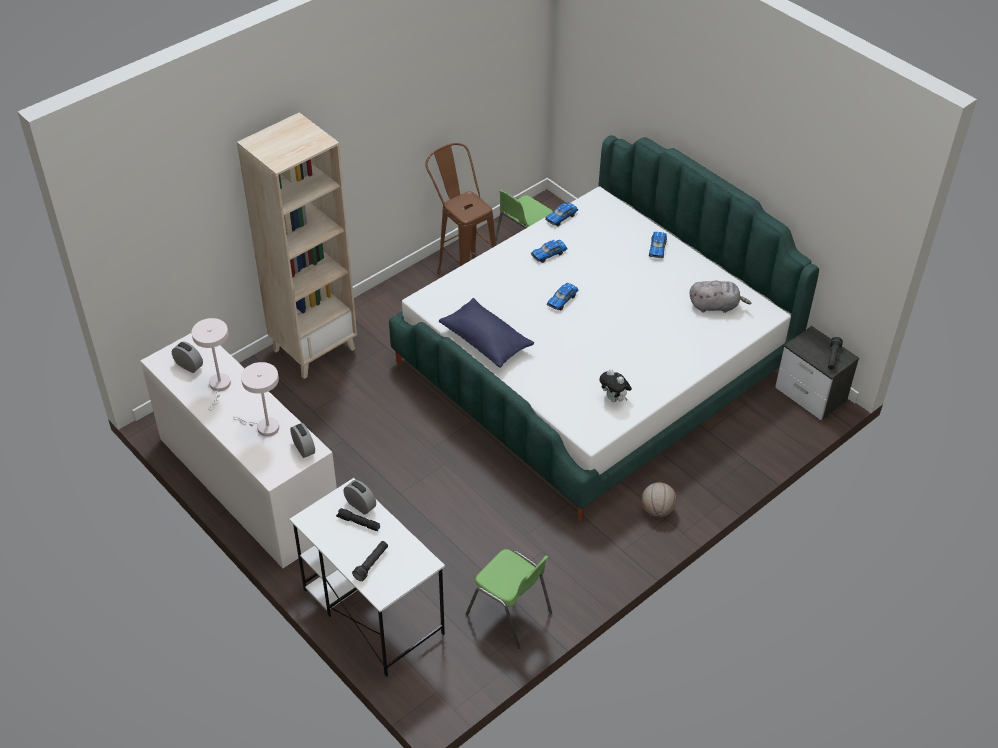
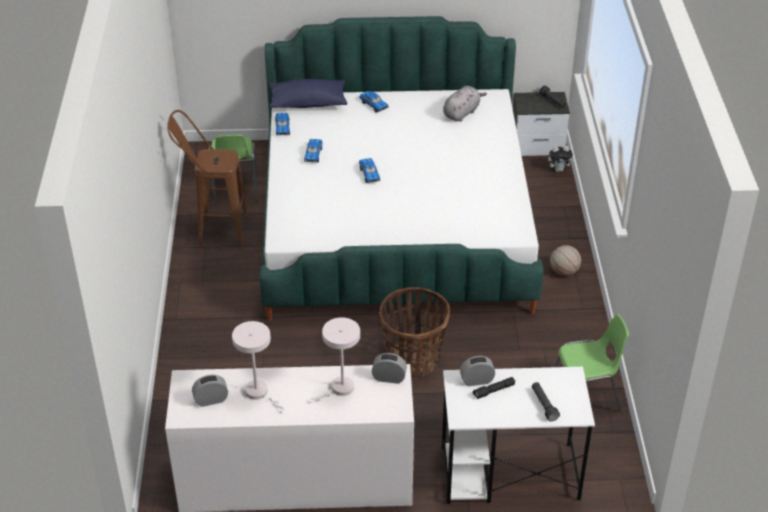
camera: 50 degrees left, 5 degrees down
(314, 349) = (192, 359): beige bookcase -> none
(442, 474) = (413, 359): none -> basket
(486, 341) = (366, 233): blue pillow -> blue pillow (308, 103)
(614, 399) = (497, 205): plush toy -> plush toy (559, 169)

